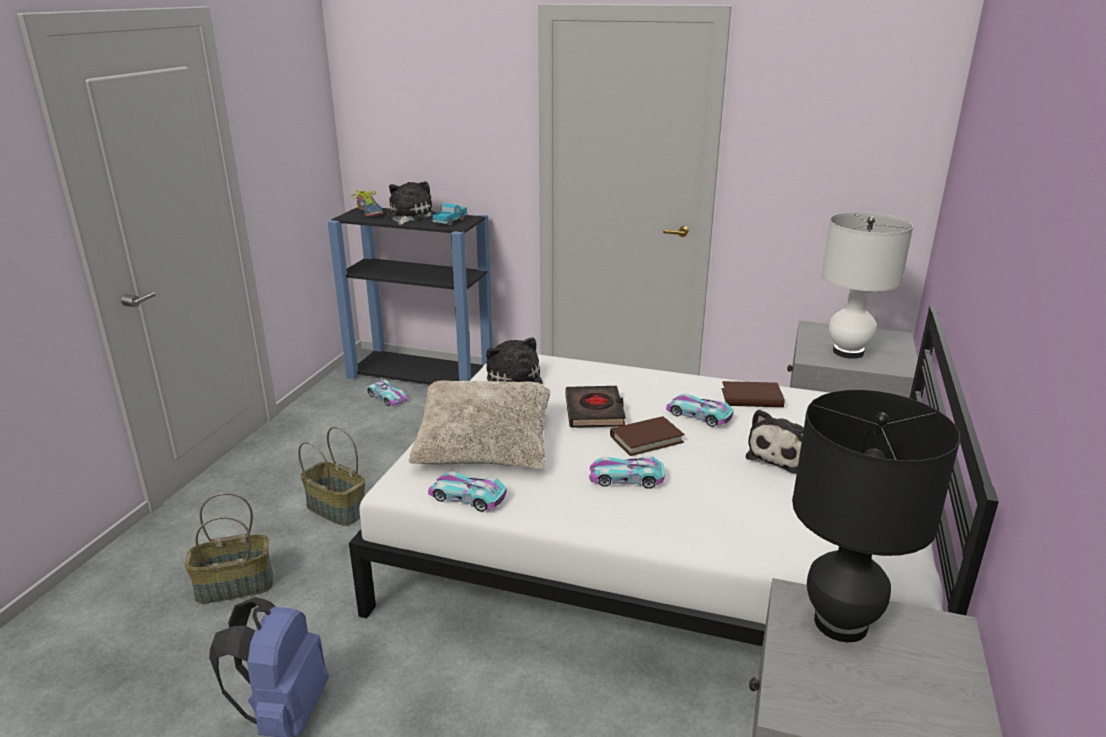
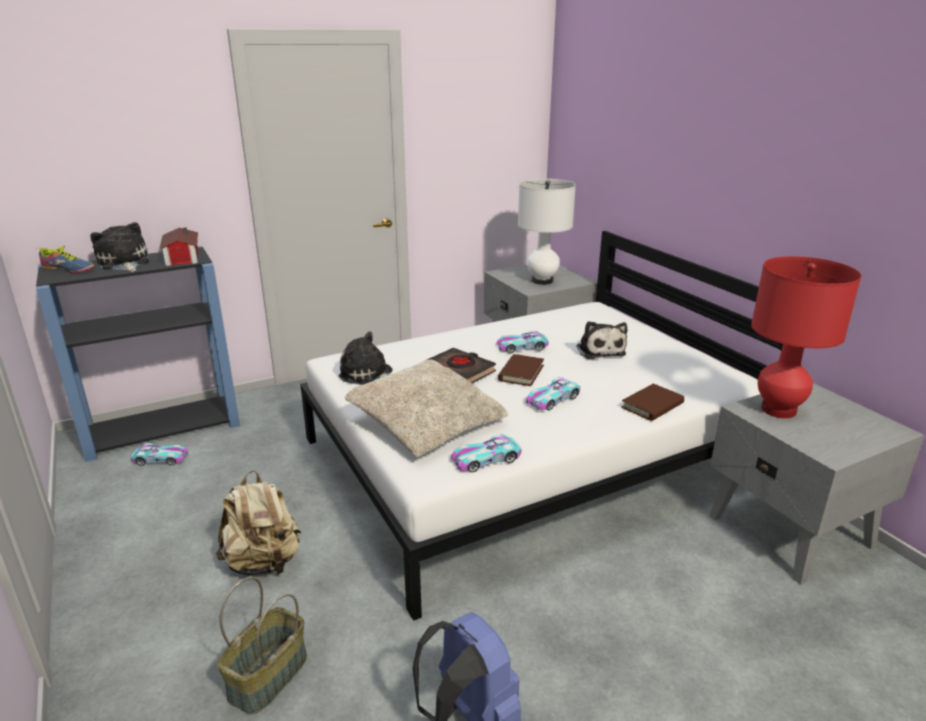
camera: 45 degrees left, 0 degrees up
(338, 509) = (263, 563): basket -> beige backpack
(450, 222) = (181, 258): toy truck -> toy house
(752, 398) = (530, 326): brown book -> brown book (652, 405)
(840, 624) = (778, 410): black table lamp -> red table lamp

